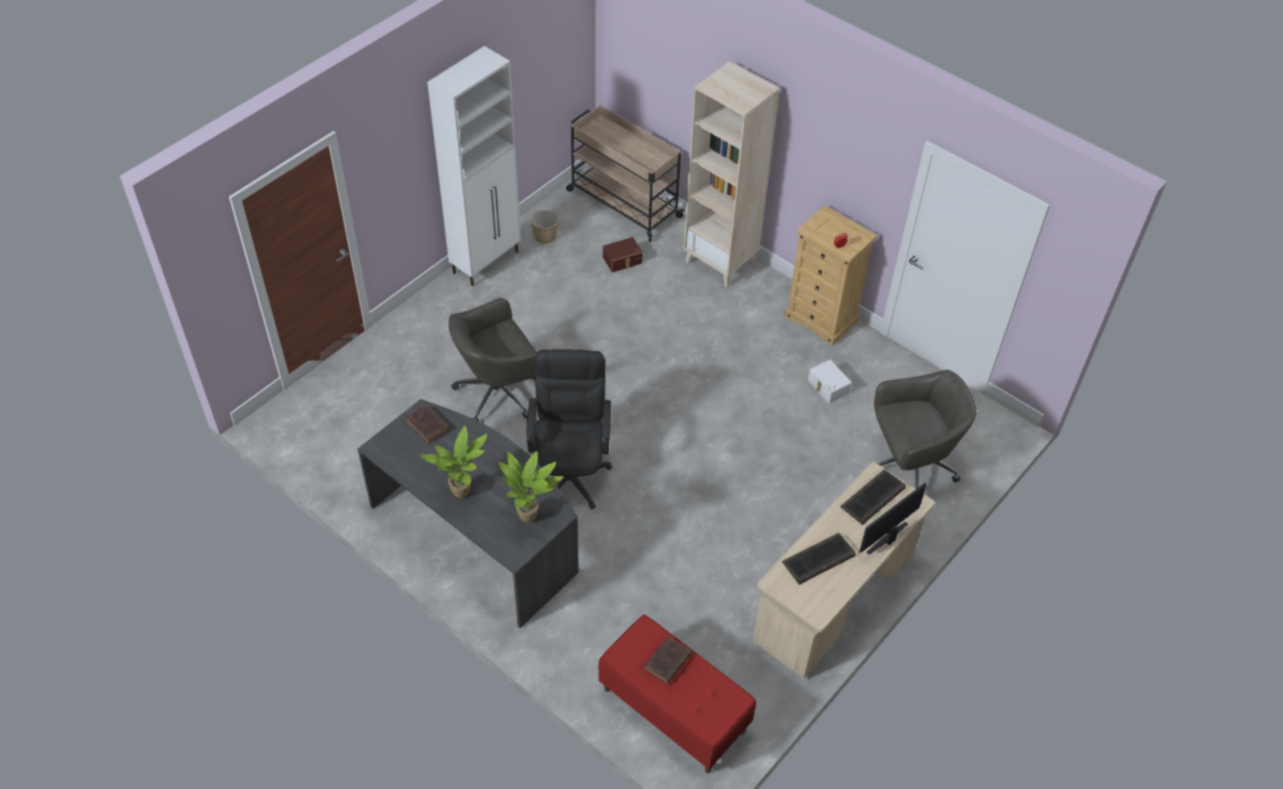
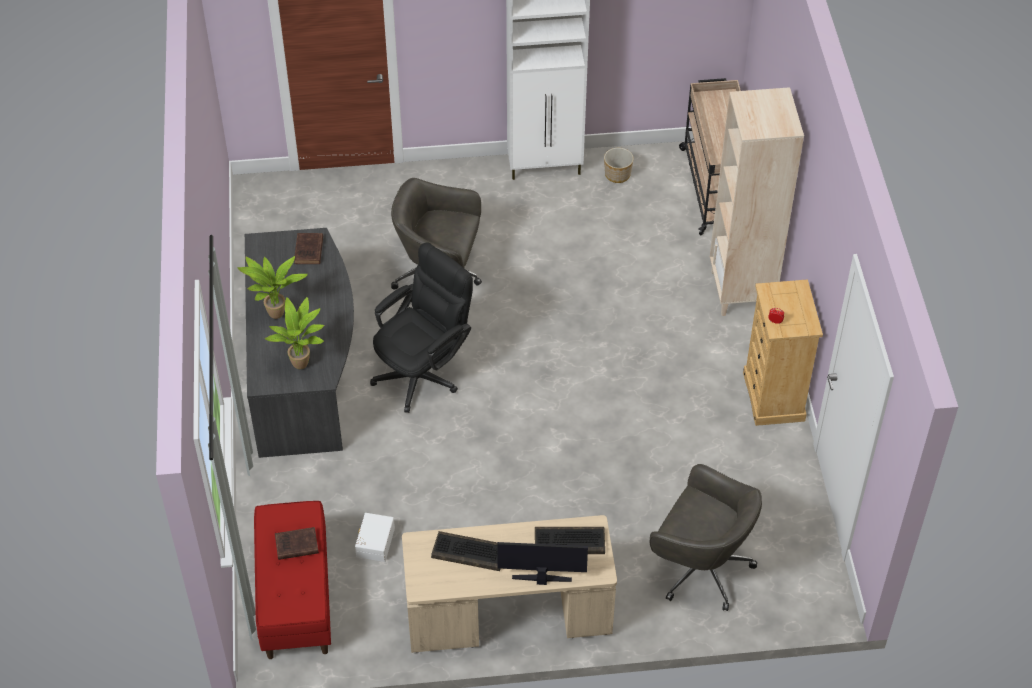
camera: 45 degrees right, 0 degrees up
(622, 260) = (658, 236): brown storage box -> none
(827, 387) = (708, 455): white storage box -> white storage box (374, 542)

